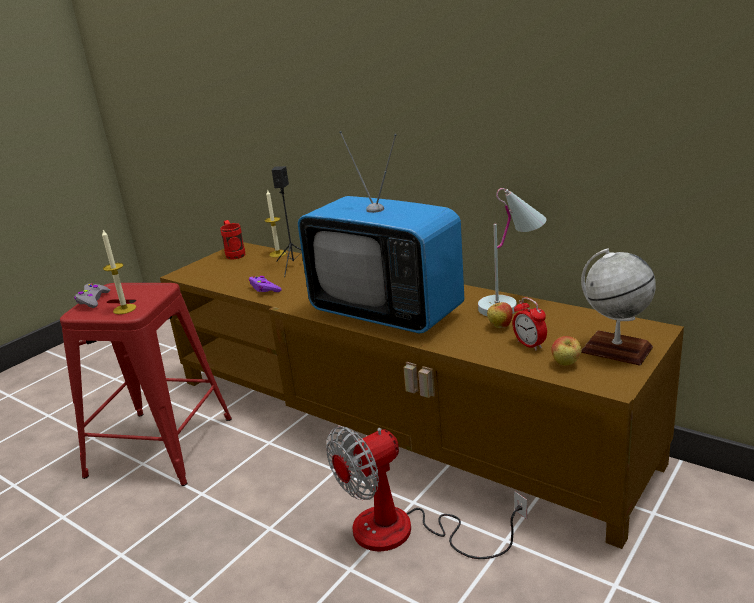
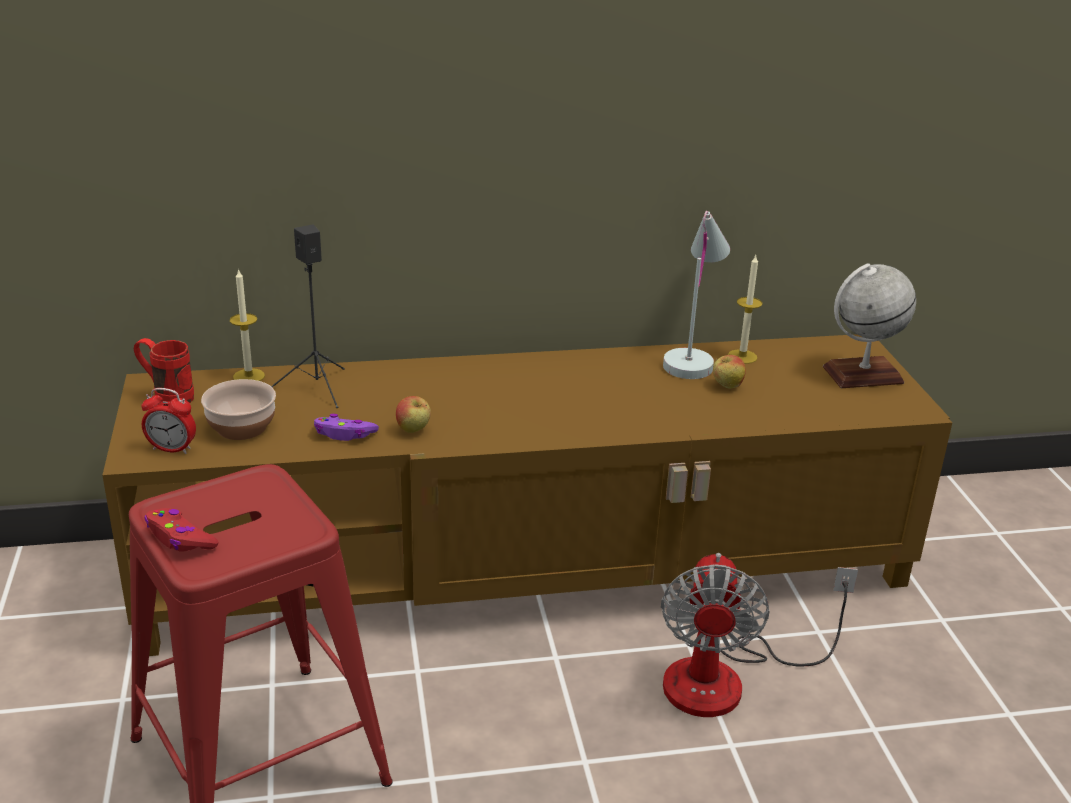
camera: 50 degrees left, 5 degrees up
(93, 300) = (180, 539): grey game controller -> red game controller
(124, 309) = (273, 530): candle -> candle (742, 356)
(234, 274) = (240, 427): none -> bowl
(387, 313) = (580, 412): television -> none
(529, 345) = (787, 396): alarm clock -> alarm clock (172, 449)
(566, 364) = (850, 405): apple -> apple (413, 430)

